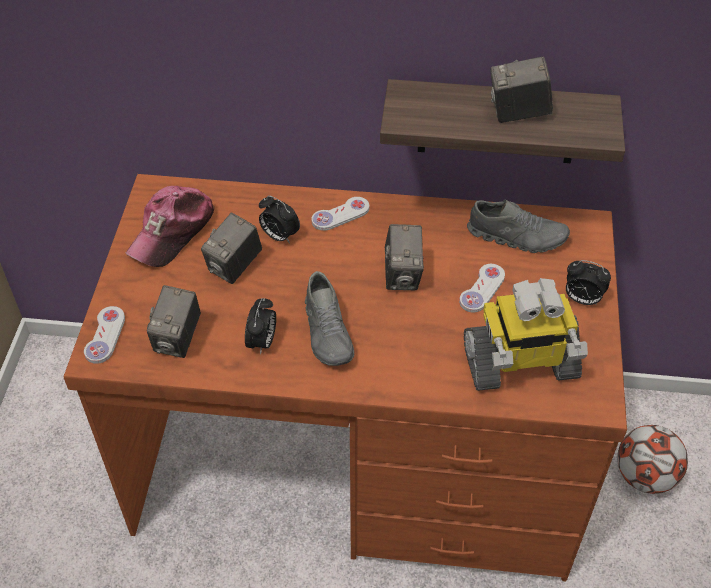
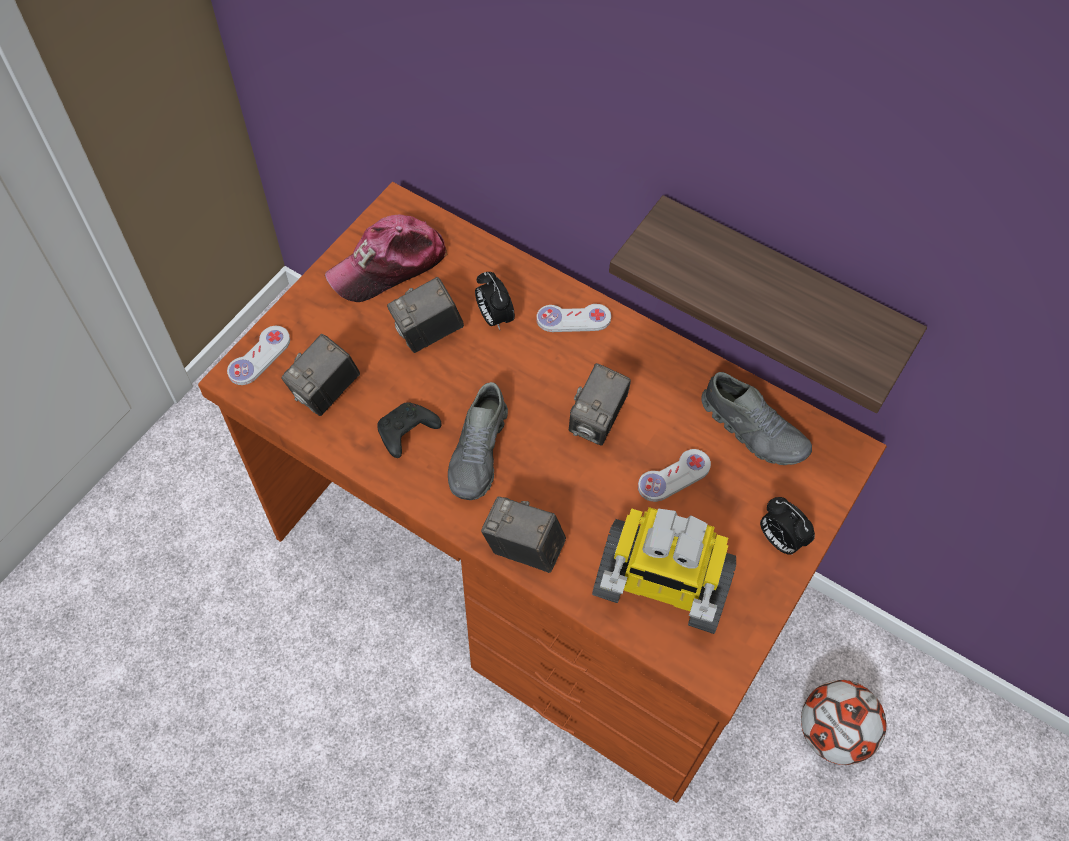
camera: 25 degrees right, 10 degrees up
(262, 342) = (406, 434): alarm clock -> black game controller
(518, 113) = (784, 301): camera -> camera (523, 549)

